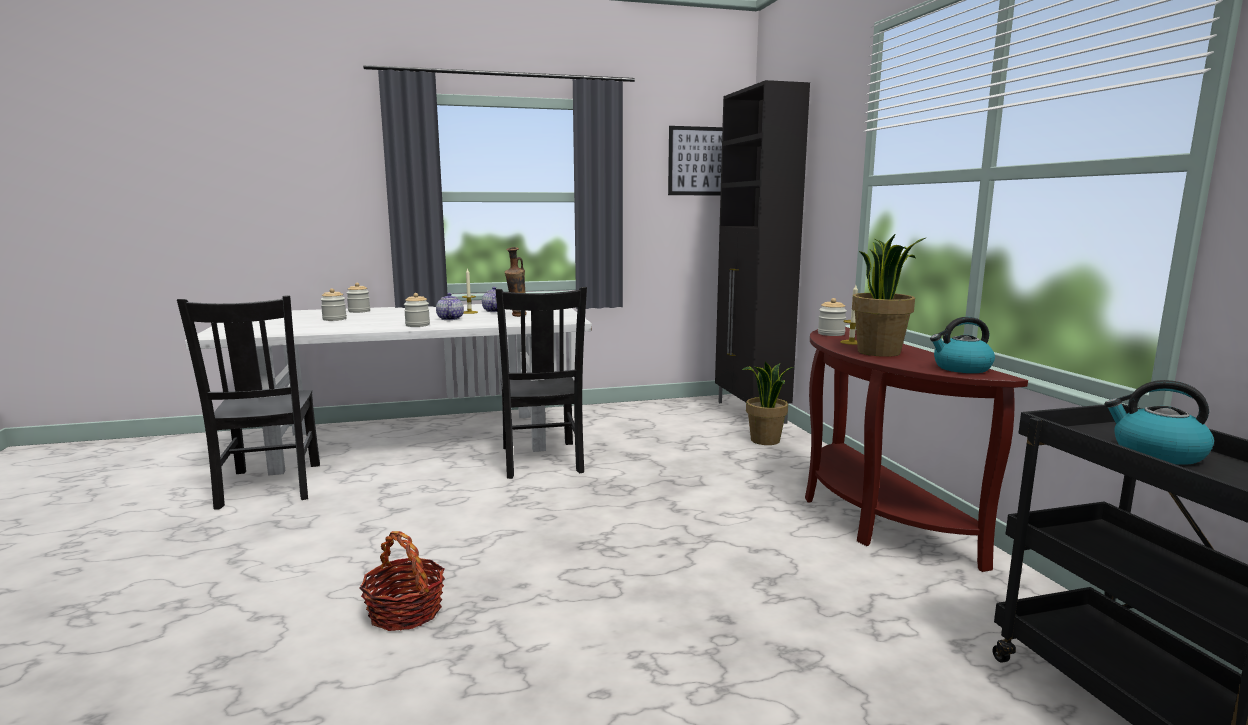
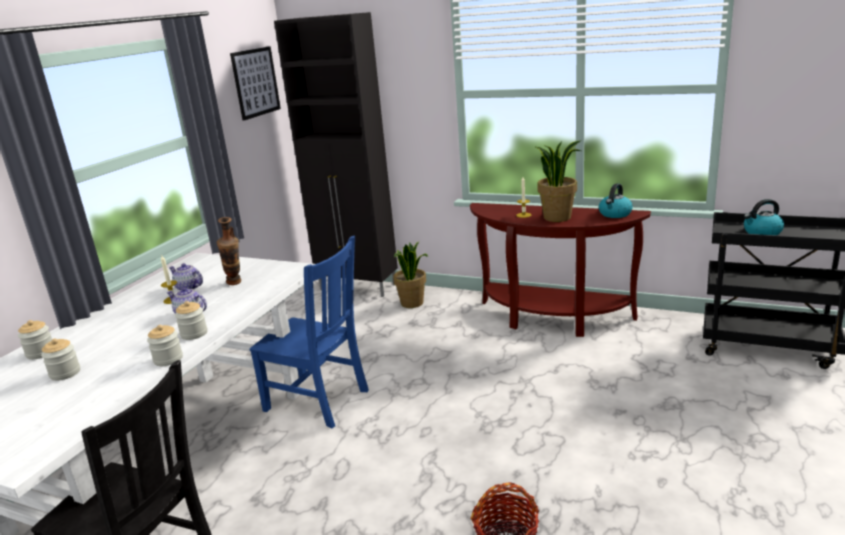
camera: 50 degrees left, 10 degrees up
(541, 461) = (319, 401): black chair -> blue chair
(831, 334) = (493, 212): jar -> jar (168, 359)

